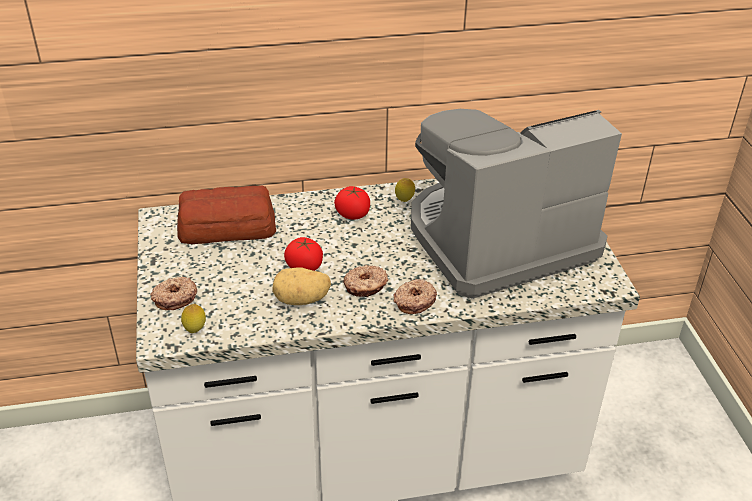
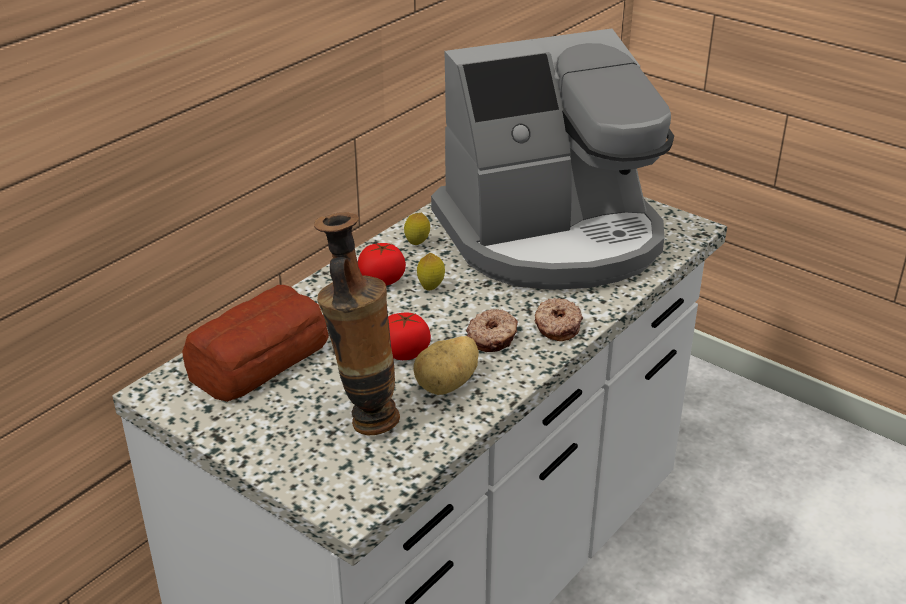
camera: 40 degrees left, 5 degrees down
(174, 298) = (304, 460): donut -> none
(195, 330) = (377, 477): lemon -> lemon (431, 288)
(233, 292) = (364, 417): none -> vase
(497, 239) = (552, 237): coffee machine -> coffee machine turned 135 degrees counterclockwise

